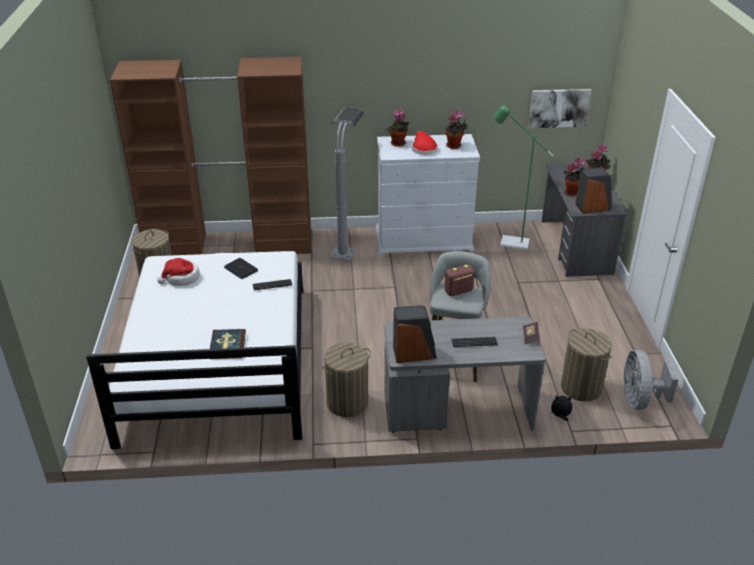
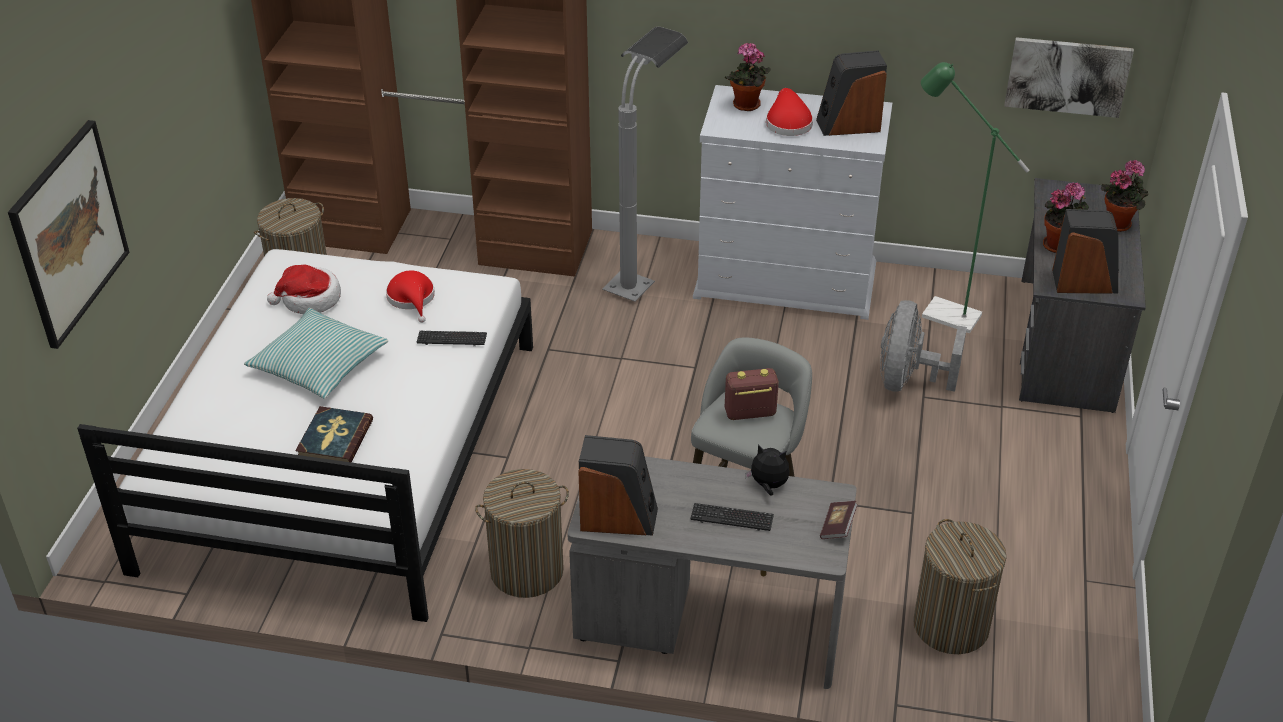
camera: 15 degrees right, 5 degrees up
(54, 246) = (69, 233): none -> picture
(201, 309) = (319, 364): none -> pillow
(241, 269) = (412, 299): laptop -> red hat
(455, 146) = (848, 125): potted plant -> speaker
(560, 416) = (888, 672): plush toy -> plush toy (768, 486)
(639, 400) = (1050, 672): grey fan -> grey fan (908, 380)

